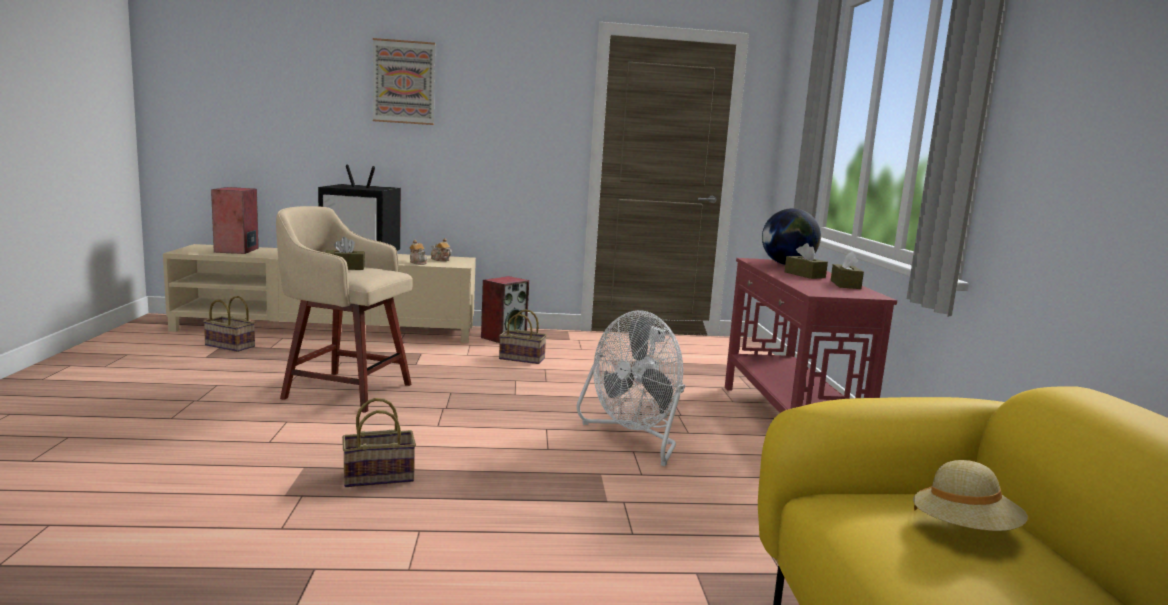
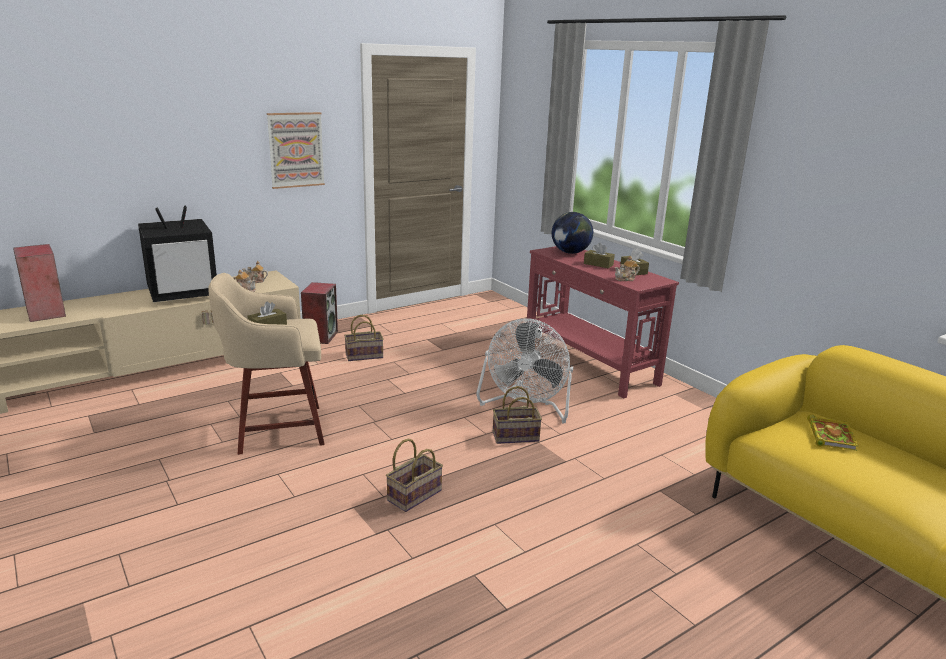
camera: 30 degrees left, 10 degrees up
(228, 346) = (95, 414): basket -> basket (514, 437)
(404, 82) = (188, 114): picture -> picture (296, 150)
(815, 287) = (626, 279): none -> teapot
(964, 531) = (830, 435): beige hat -> book

